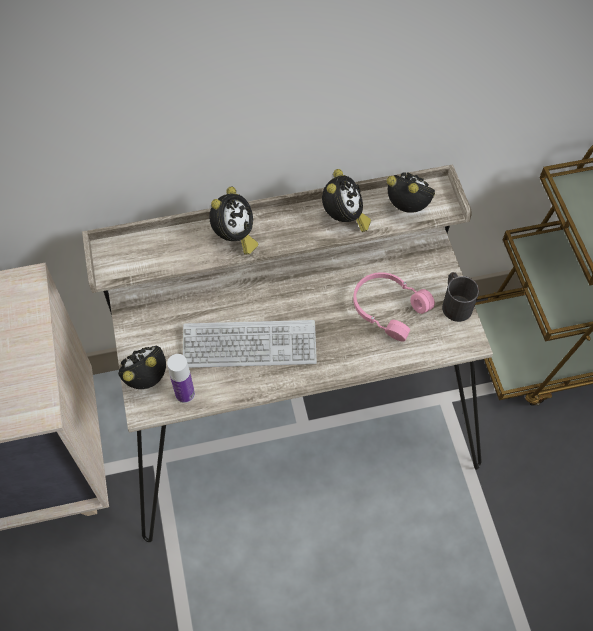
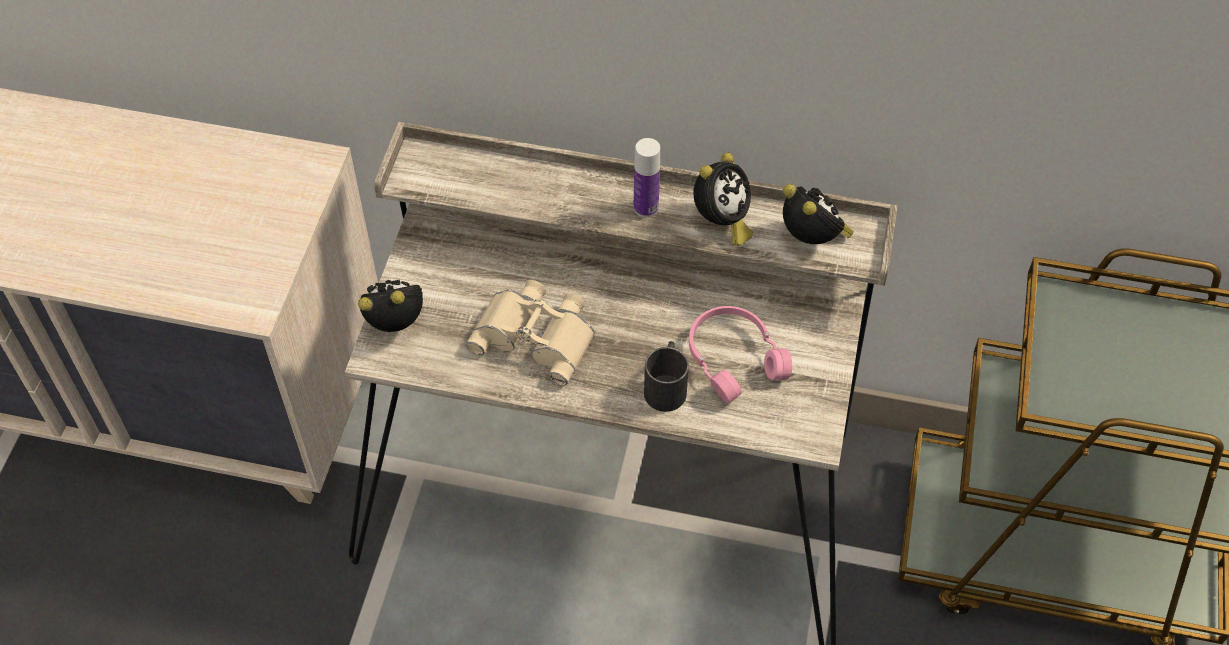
camera: 25 degrees right, 5 degrees down
(185, 394) = (430, 359): bottle -> bottle (646, 207)
(234, 237) = (574, 194): alarm clock -> none
(249, 345) = (537, 334): keyboard -> beige binoculars
(454, 302) = (824, 385): black mug -> black mug (666, 385)

